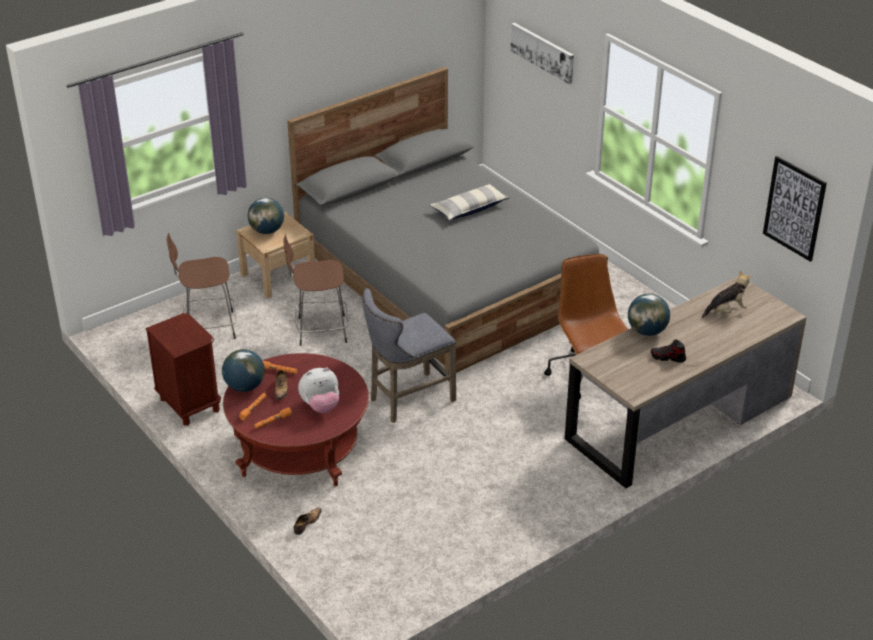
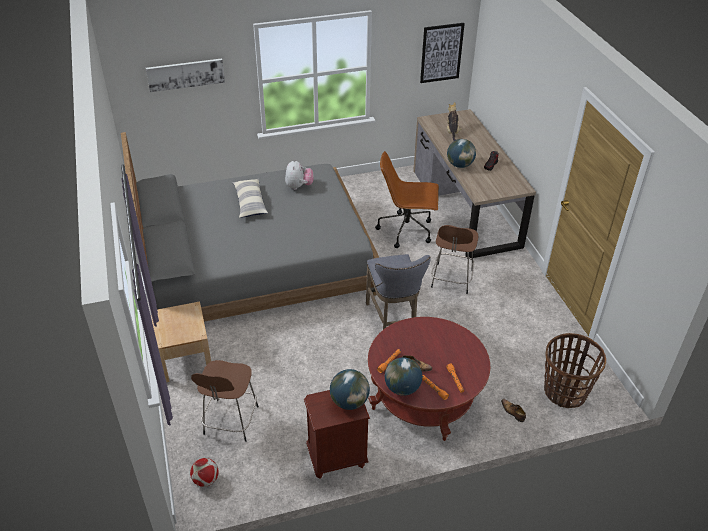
camera: 70 degrees left, 5 degrees up
(135, 333) = (206, 480): none -> football
(267, 231) = (173, 328): globe -> globe (349, 402)
(319, 330) = (278, 349): brown stool -> brown stool (451, 280)
(321, 406) = (446, 348): plush toy -> plush toy (299, 186)
(361, 564) = (564, 392): none -> basket

